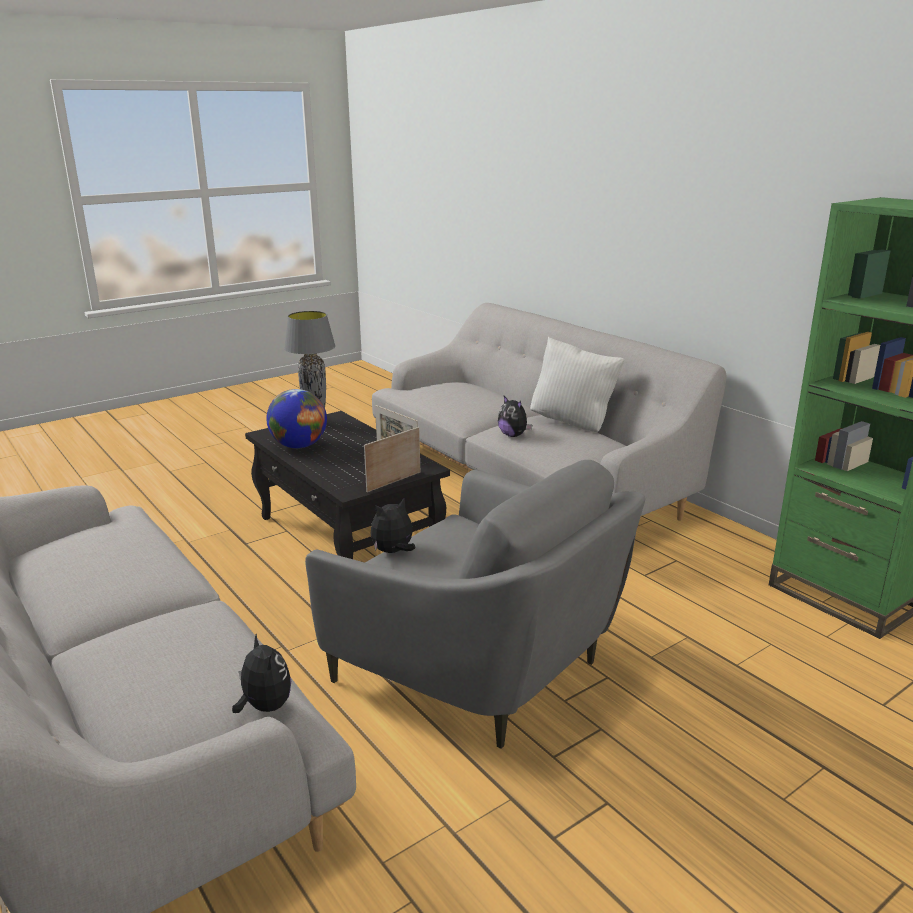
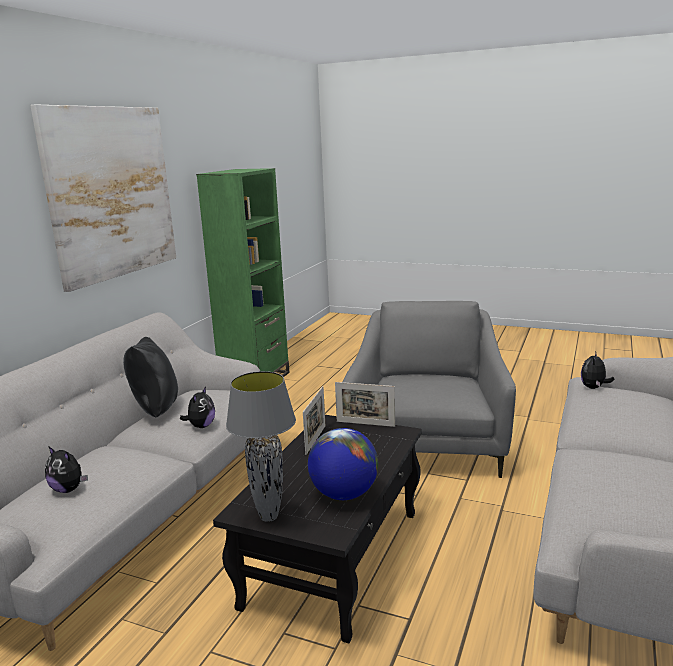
camera: 120 degrees left, 5 degrees down
(393, 552) = (445, 402): plush toy -> plush toy (69, 489)
(573, 423) = (154, 411): white pillow -> black pillow
(718, 195) = (111, 193): none -> picture

